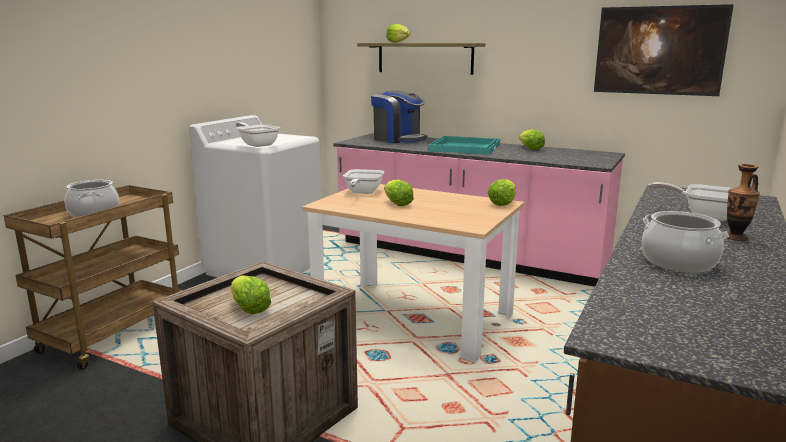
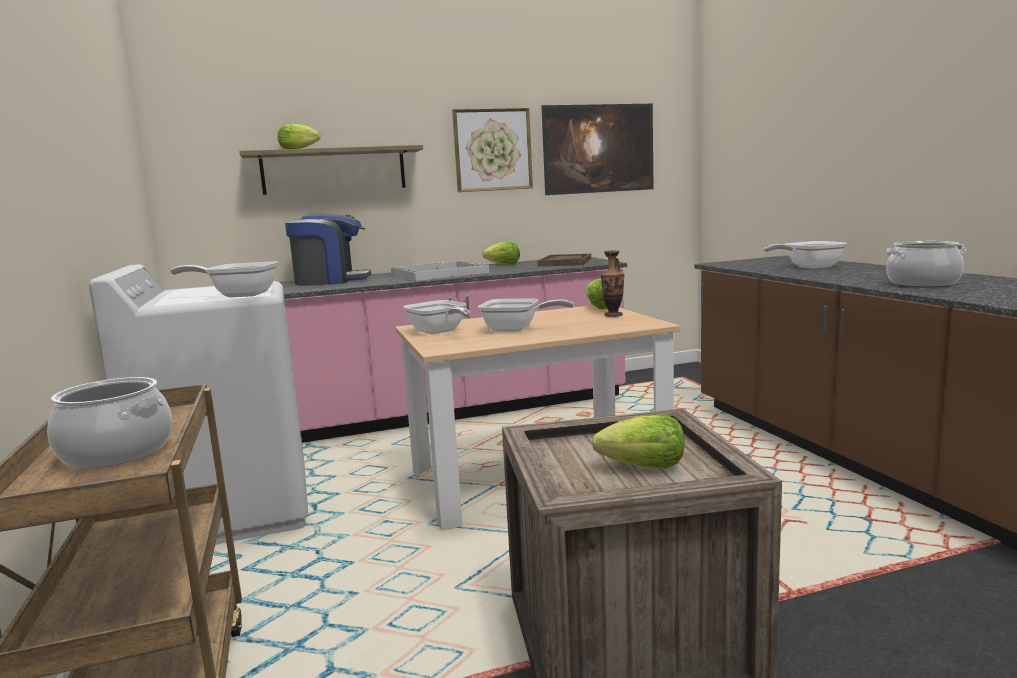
camera: 45 degrees left, 5 degrees down
(397, 204) = (516, 329): lettuce -> frying pan
(464, 147) = (438, 273): turquoise tray -> white tray
(549, 47) = (492, 150): none -> picture
(574, 156) = (565, 262): none -> brown tray
(735, 237) = (876, 270): vase -> vase (613, 315)

